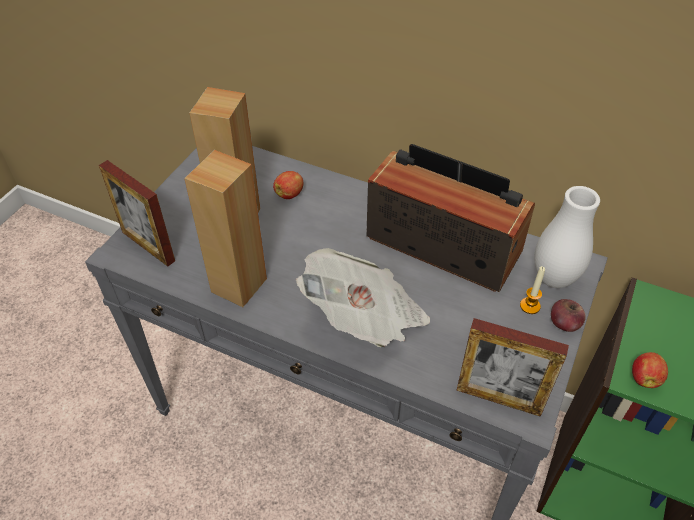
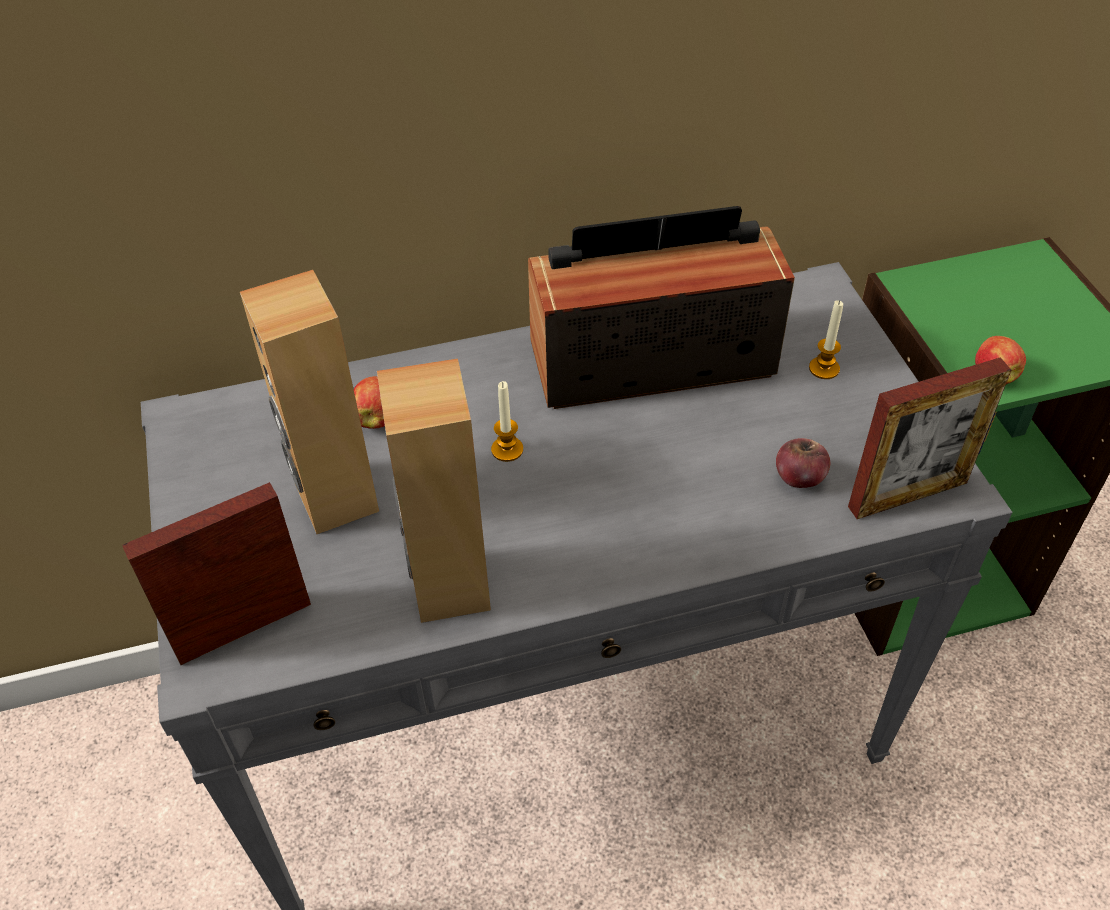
camera: 40 degrees left, 0 degrees up
(148, 246) = (243, 627): picture frame -> picture frame turned 150 degrees clockwise
(328, 243) = (507, 449): none -> candle
(365, 317) = (662, 510): newspaper -> none
(554, 278) = (813, 320): white vase -> none
(564, 324) = (878, 365): apple -> apple (799, 478)

